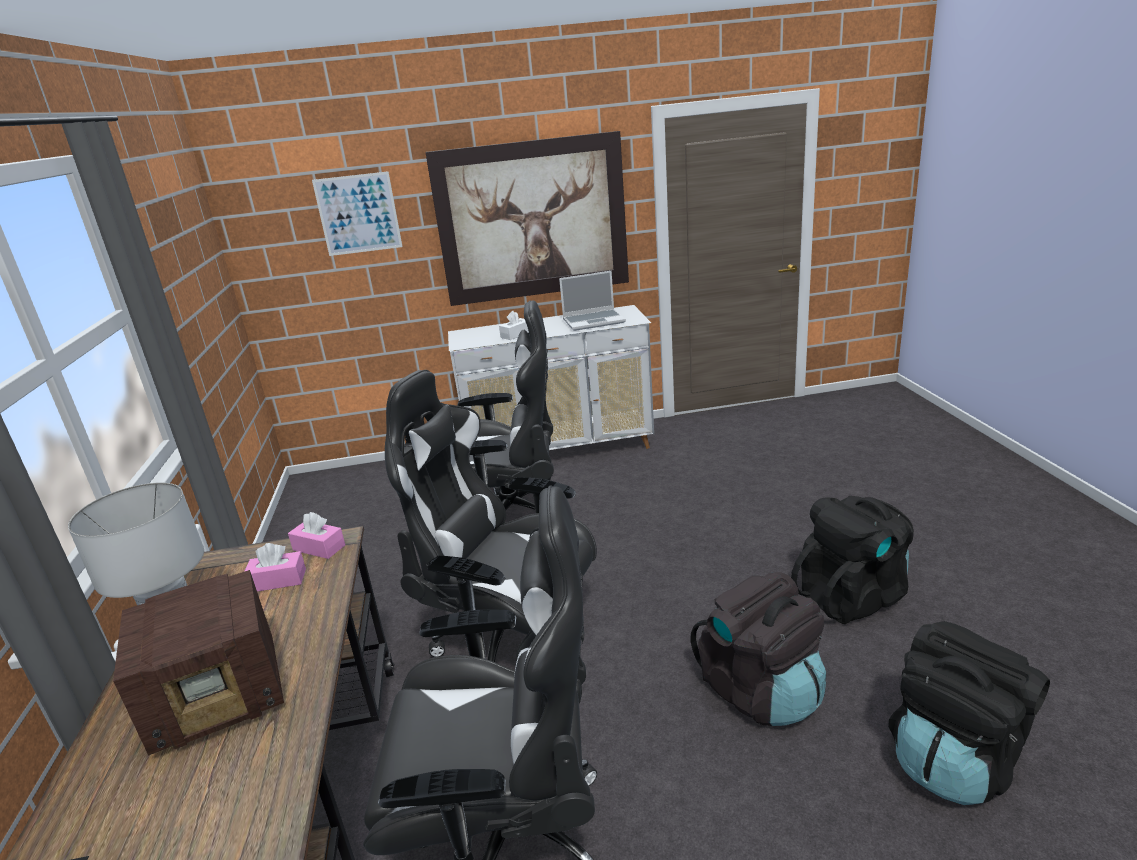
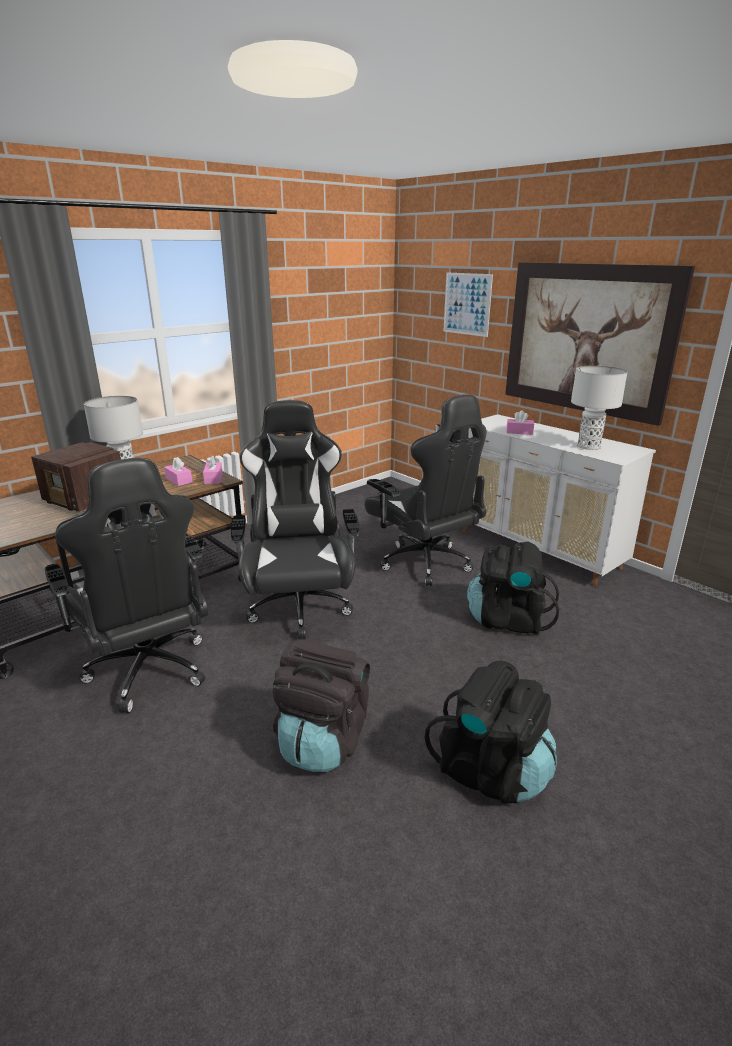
camera: 55 degrees right, 0 degrees up
(516, 335) = (519, 432): white tissue box -> pink tissue box
(594, 321) = (589, 446): laptop -> white table lamp
(955, 759) = (311, 885): black backpack -> black backpack (507, 619)

